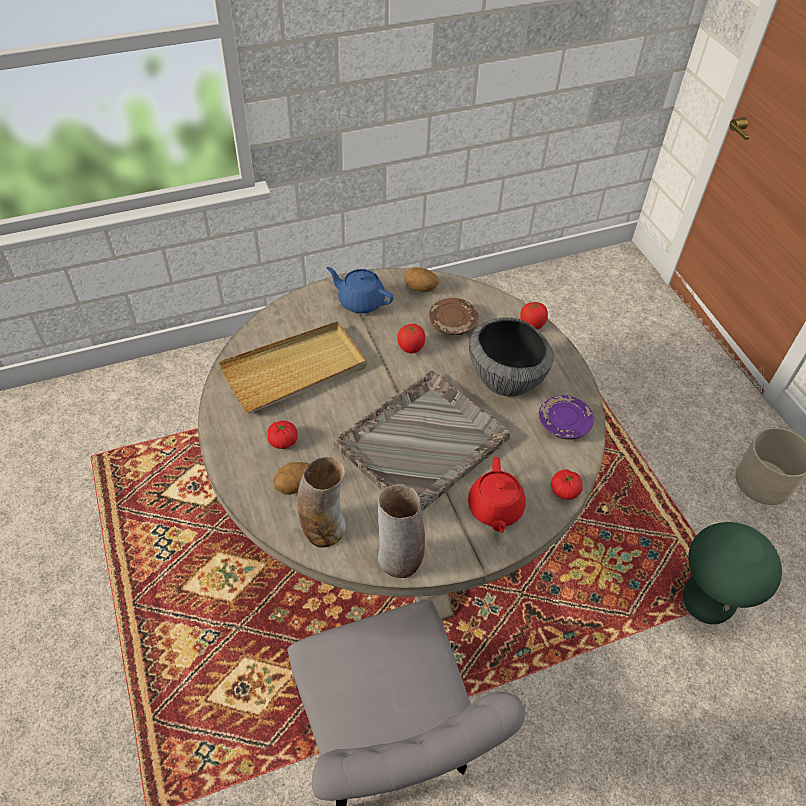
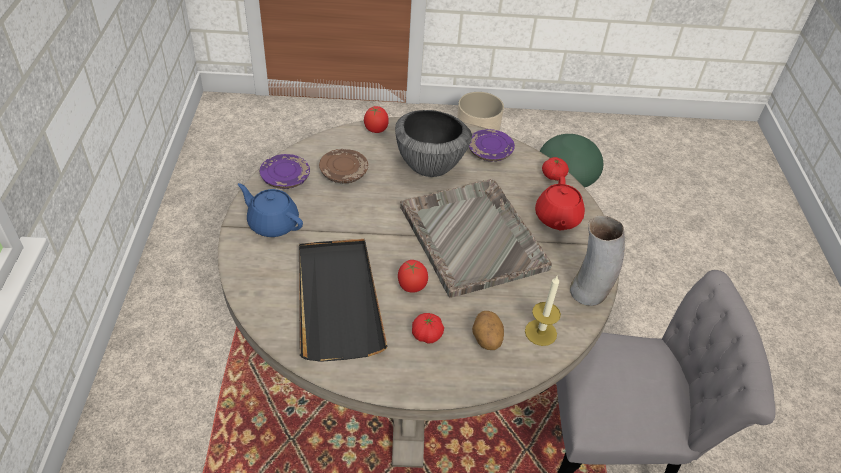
camera: 70 degrees left, 5 degrees down
(295, 370) = (338, 300): beige tray -> black tray
(324, 528) = (540, 332): vase -> candle
(360, 301) = (273, 223): blue teapot -> blue teapot turned 75 degrees clockwise
(411, 347) = (357, 209): tomato -> tomato (411, 286)
(420, 289) = (285, 178): potato -> purple plate
(494, 509) = (557, 219): red teapot -> red teapot turned 75 degrees clockwise

